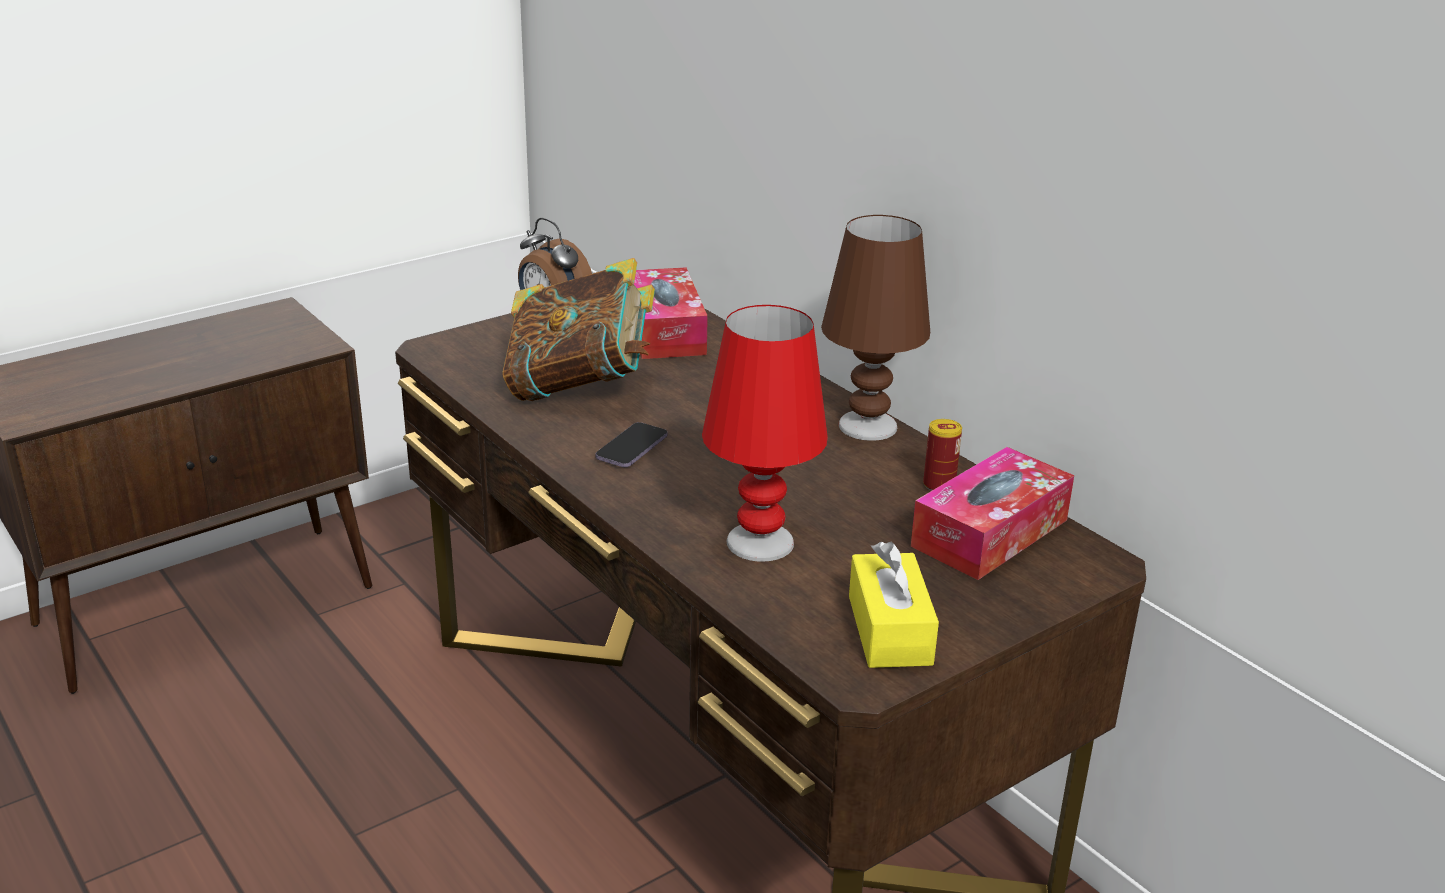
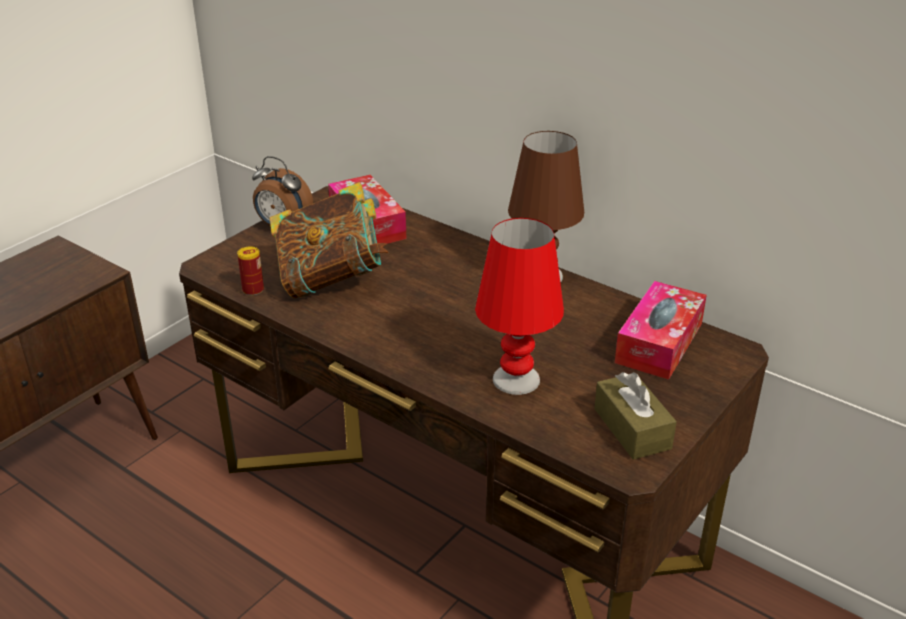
camera: 15 degrees left, 5 degrees up
(632, 448) = (392, 322): phone -> none
(889, 630) = (632, 428): yellow tissue box -> brown tissue box
(939, 485) = (610, 313): can -> can (253, 290)

